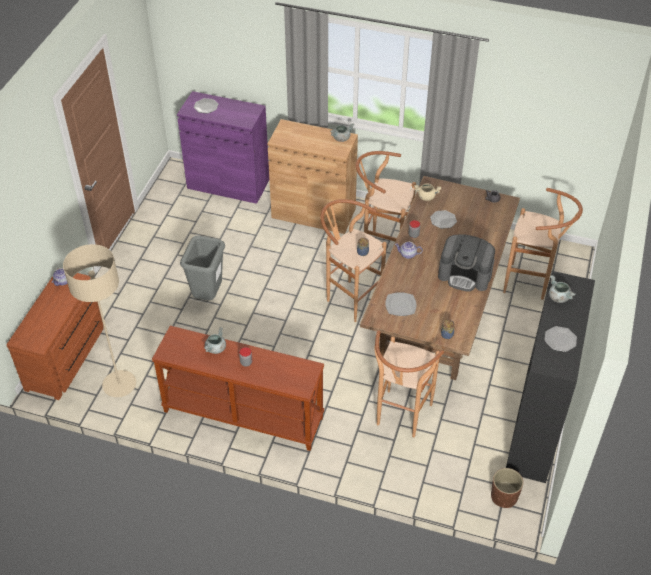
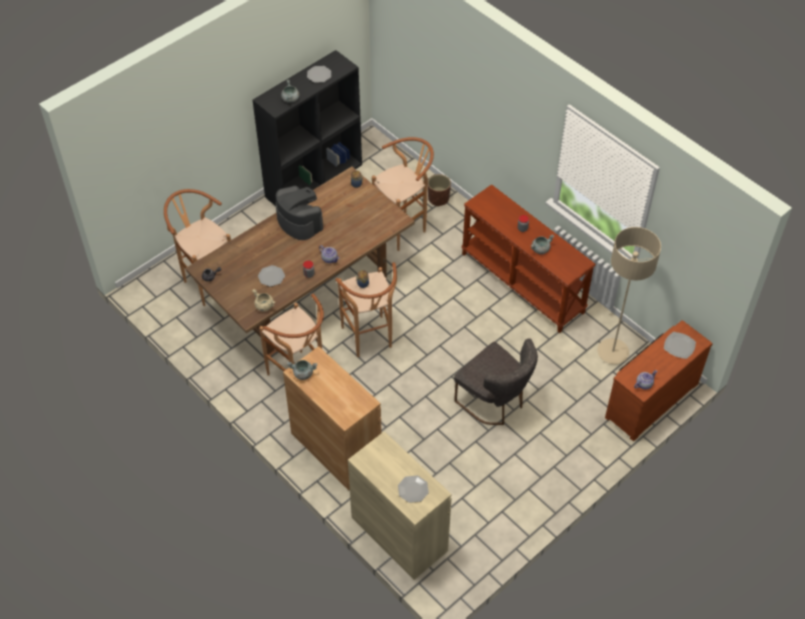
camera: 150 degrees left, 5 degrees up
(208, 296) = (495, 402): grey trash can -> grey chair
(228, 184) = (399, 534): purple cabinet -> beige cabinet
(400, 305) = (372, 220): plate -> plate (679, 346)
(504, 497) = (375, 152): brown planter -> brown planter (438, 198)

